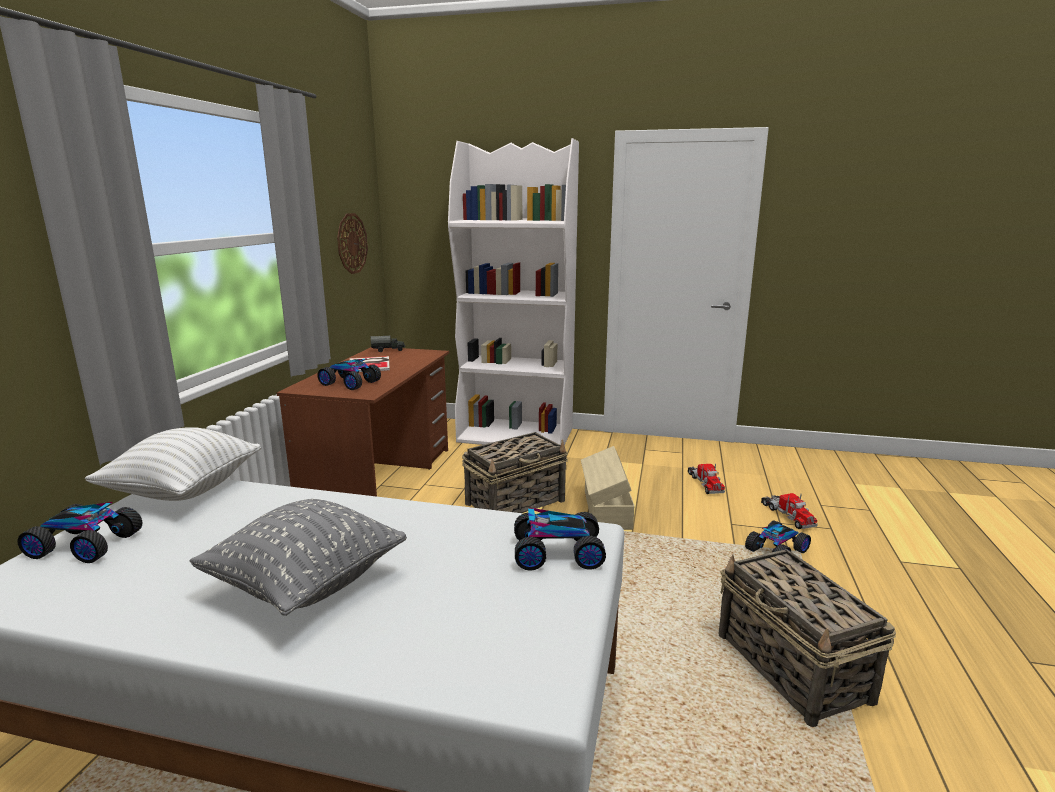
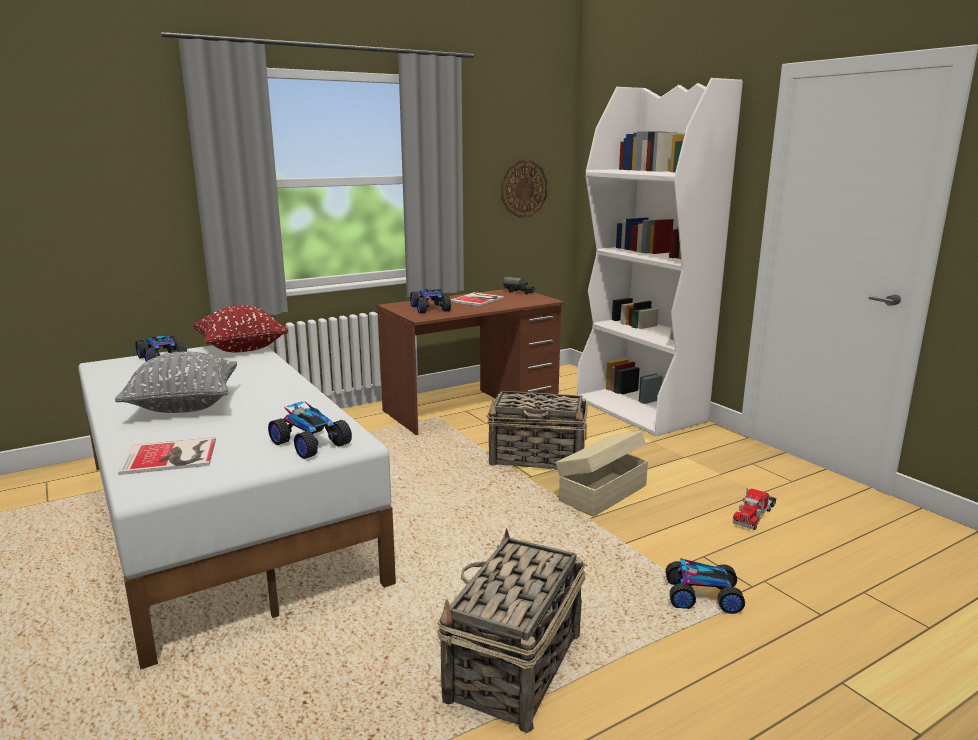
camera: 45 degrees right, 0 degrees up
(183, 491) = (242, 348): white pillow -> red pillow
(465, 644) = (172, 457): none -> book
(787, 515) = (790, 579): toy truck -> none

